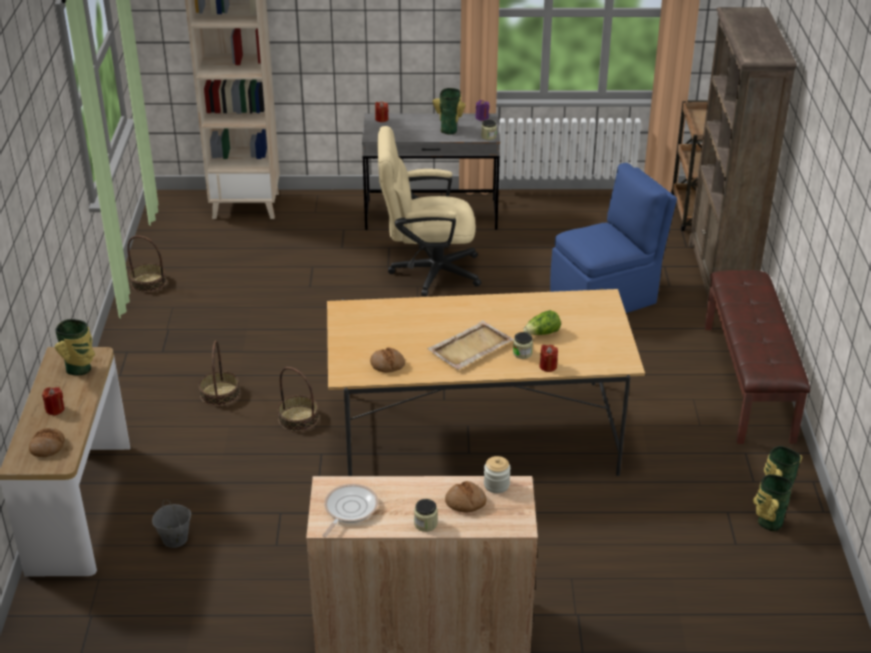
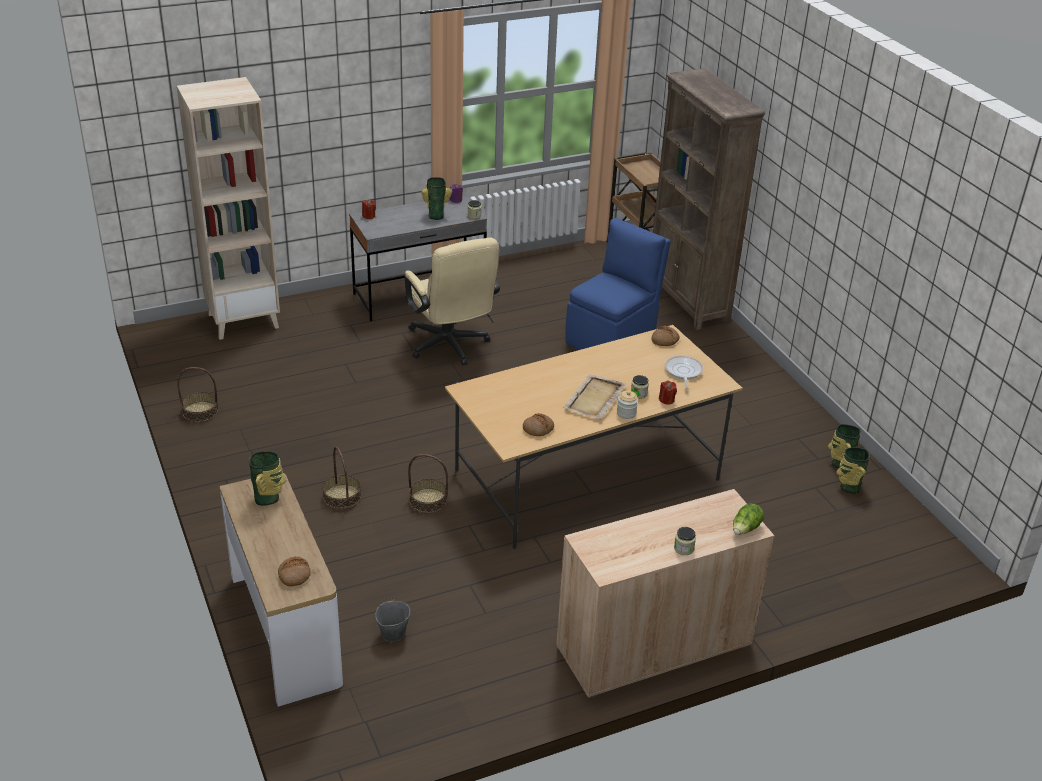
camera: 25 degrees left, 0 degrees up
(55, 409) = (274, 540): red candle -> none
(349, 509) = (615, 554): frying pan -> frying pan (683, 372)
(427, 271) = (450, 347): beige office chair -> beige office chair turned 90 degrees counterclockwise
(465, 502) = (701, 523): bread -> bread (665, 340)
(496, 485) = (713, 503): jar -> jar (626, 413)
(542, 333) = (642, 374): lettuce -> lettuce (746, 529)
(749, 382) = (765, 382): brown bench -> none

